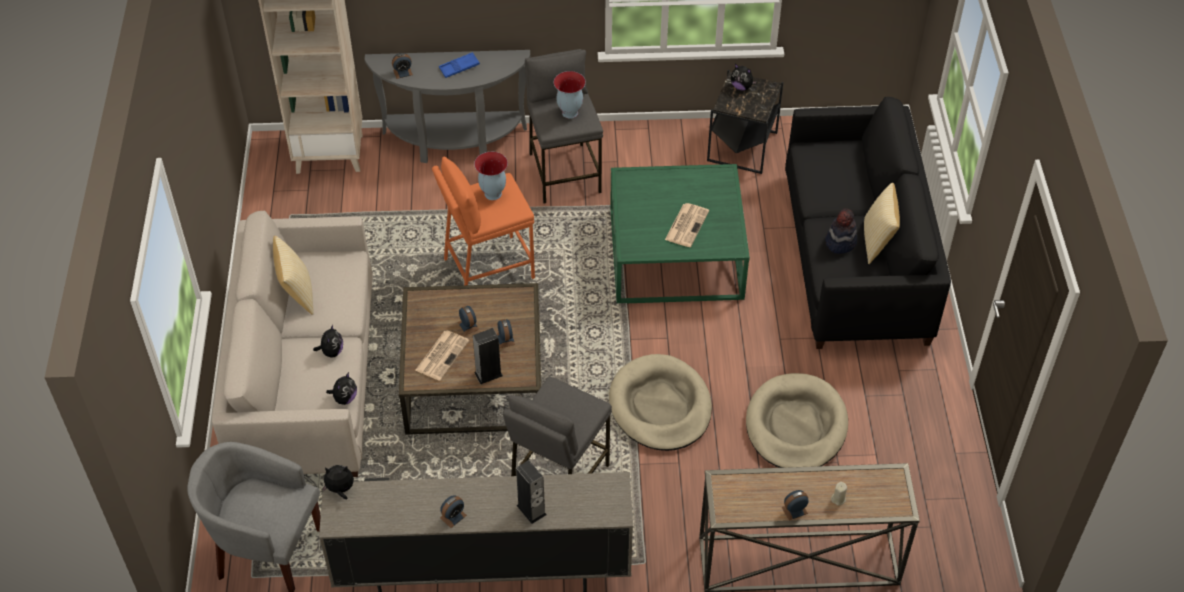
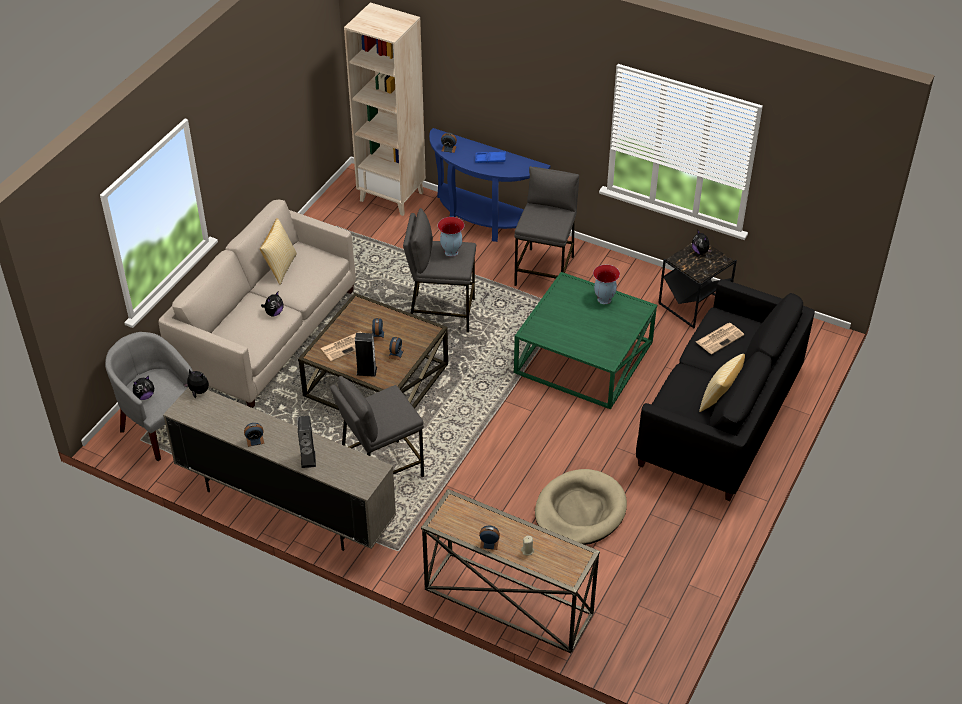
camera: 30 degrees right, 5 degrees down
(345, 398) = (260, 345): plush toy -> plush toy (144, 396)
(454, 143) = (482, 221): grey console table -> blue console table
(488, 268) = (441, 313): orange stool -> grey stool
(569, 113) = (548, 219): vase -> vase (603, 299)
(660, 406) = (490, 454): beige dog bed -> none
(686, 225) = (585, 331): newspaper -> newspaper (720, 338)
(840, 242) = (689, 388): hat -> none

